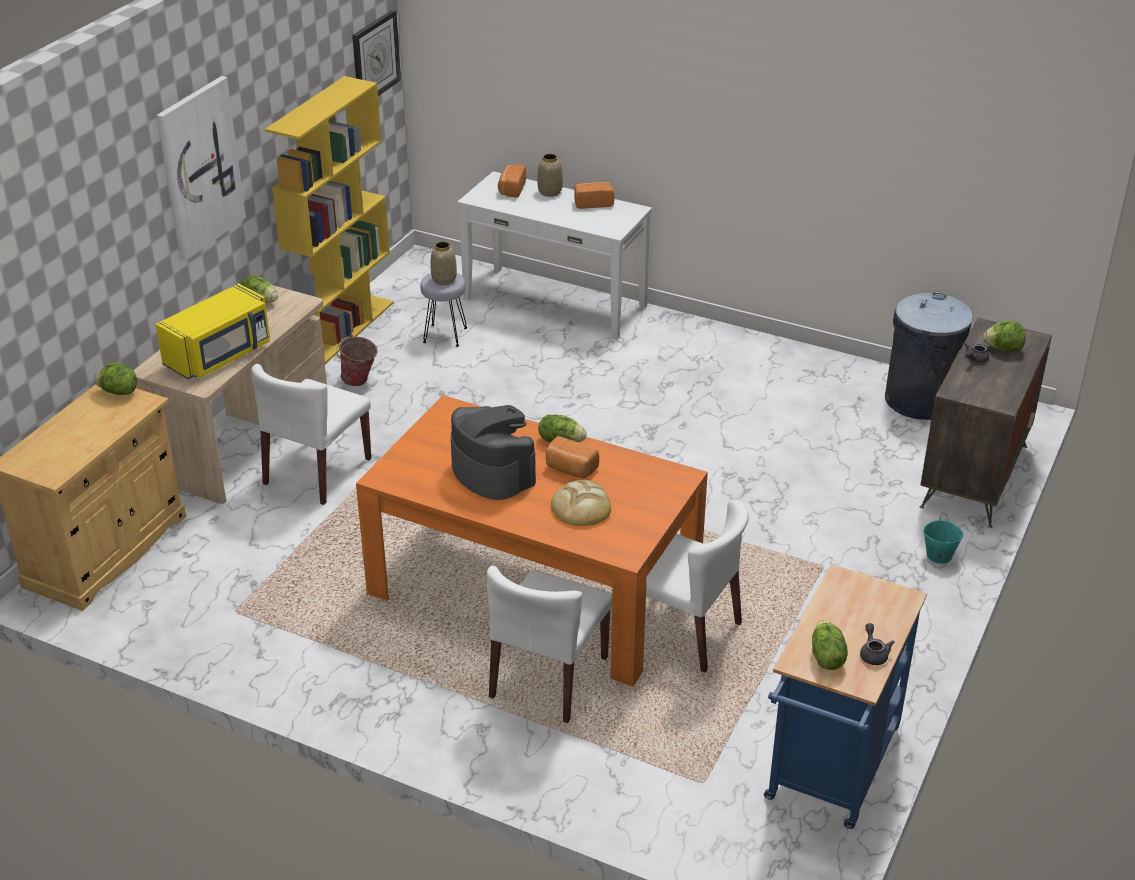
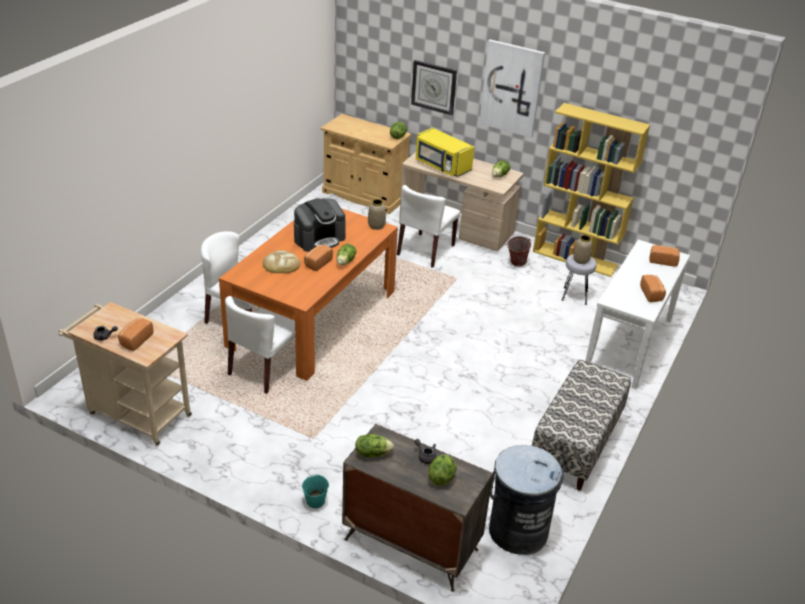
camera: 90 degrees right, 0 degrees up
(317, 471) = (425, 250): white chair -> white chair turned 90 degrees counterclockwise
(375, 58) = (696, 139): wall clock -> wall clock (434, 87)
(549, 192) = (663, 276): vase -> vase (376, 226)
(762, 354) = (576, 444): none -> bench
(826, 657) = (109, 320): lettuce -> lettuce (372, 453)
(830, 772) = (135, 413): blue cart -> beige cart
(869, 616) = (135, 340): none -> bread

